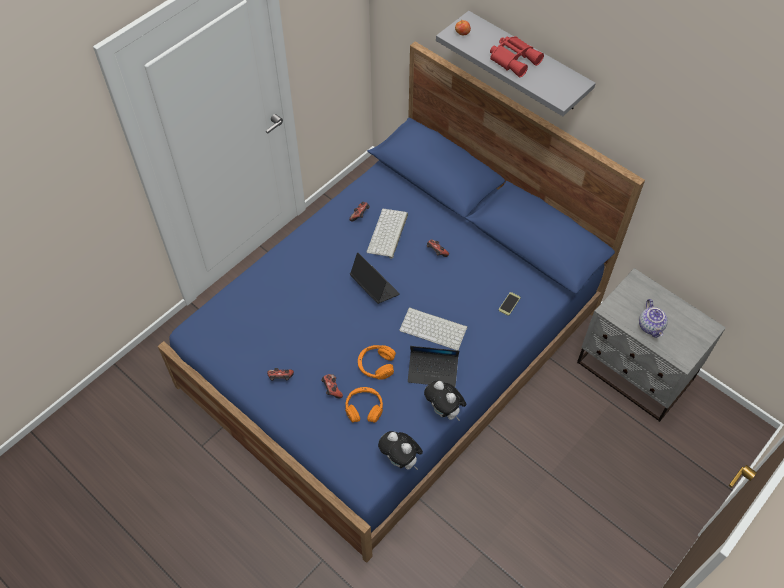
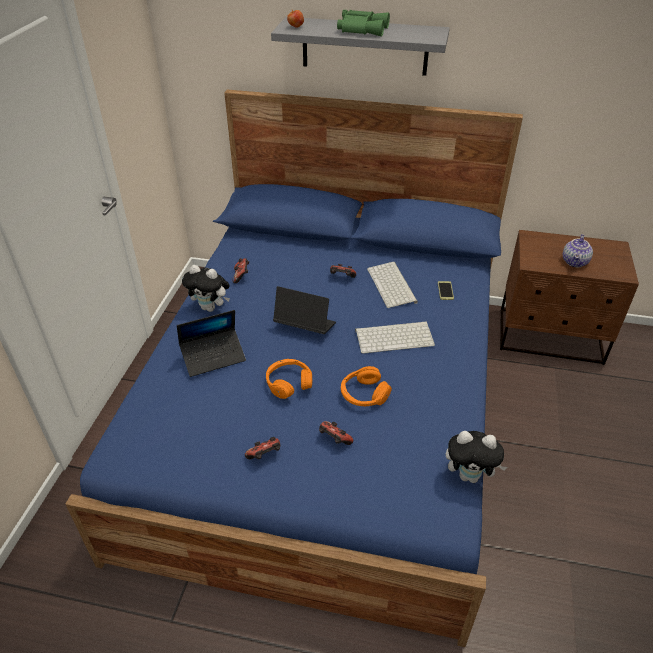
camera: 30 degrees left, 15 degrees down
(364, 408) = (386, 441): orange headphones -> orange headphones (289, 383)
(388, 234) = (282, 280): keyboard -> keyboard (392, 285)
(433, 371) = (427, 374): laptop -> laptop (213, 357)
(444, 411) = (470, 405): plush toy -> plush toy (210, 308)
(514, 59) = (362, 29): red binoculars -> green binoculars
(634, 372) = (550, 337): grey nightstand -> brown nightstand
(651, 326) = (575, 262): teapot -> teapot turned 60 degrees clockwise

